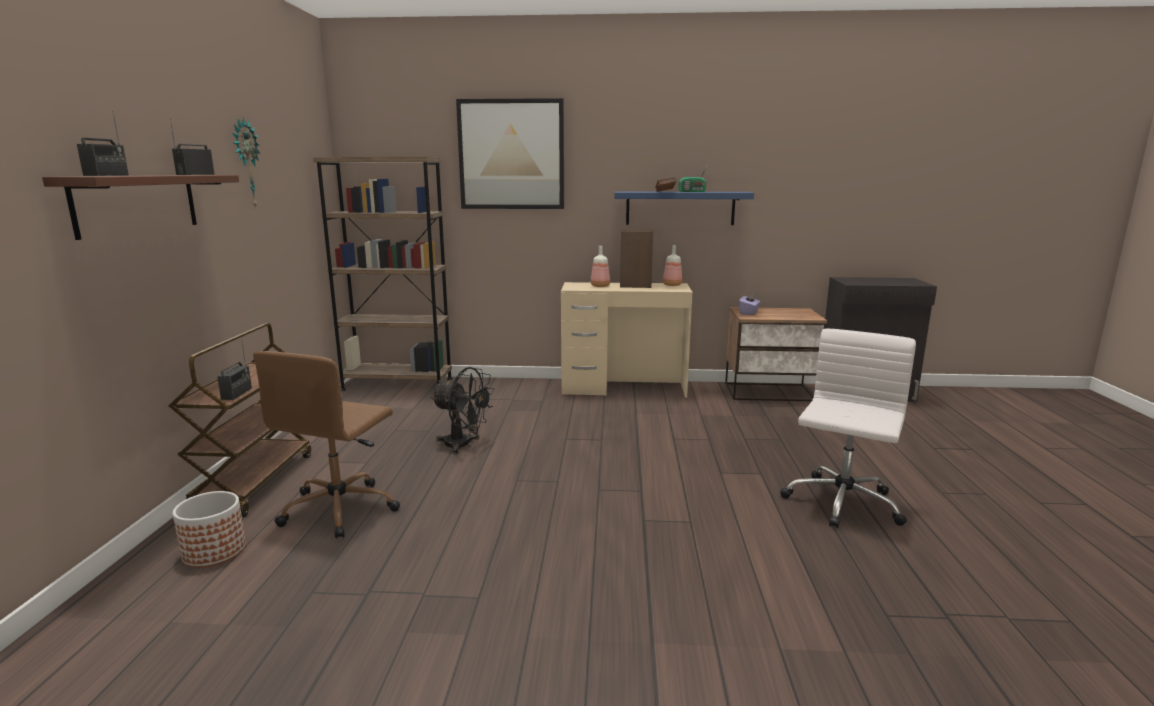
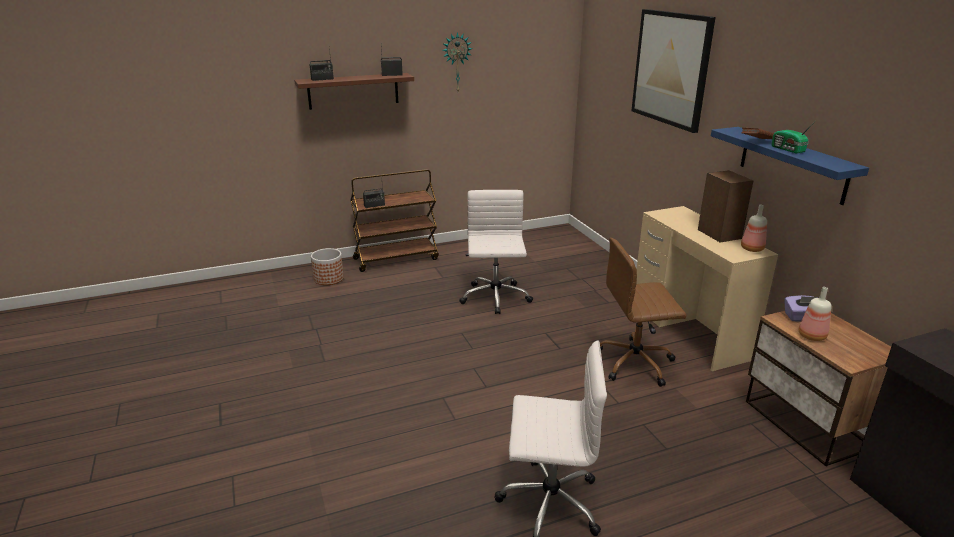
camera: 65 degrees right, 10 degrees up
(341, 508) = (386, 291): brown office chair -> brown office chair (636, 362)
(397, 384) = (569, 241): brown bookcase -> none
(464, 445) = (495, 298): black fan -> white office chair
(600, 286) = (687, 222): bottle -> bottle (812, 337)

